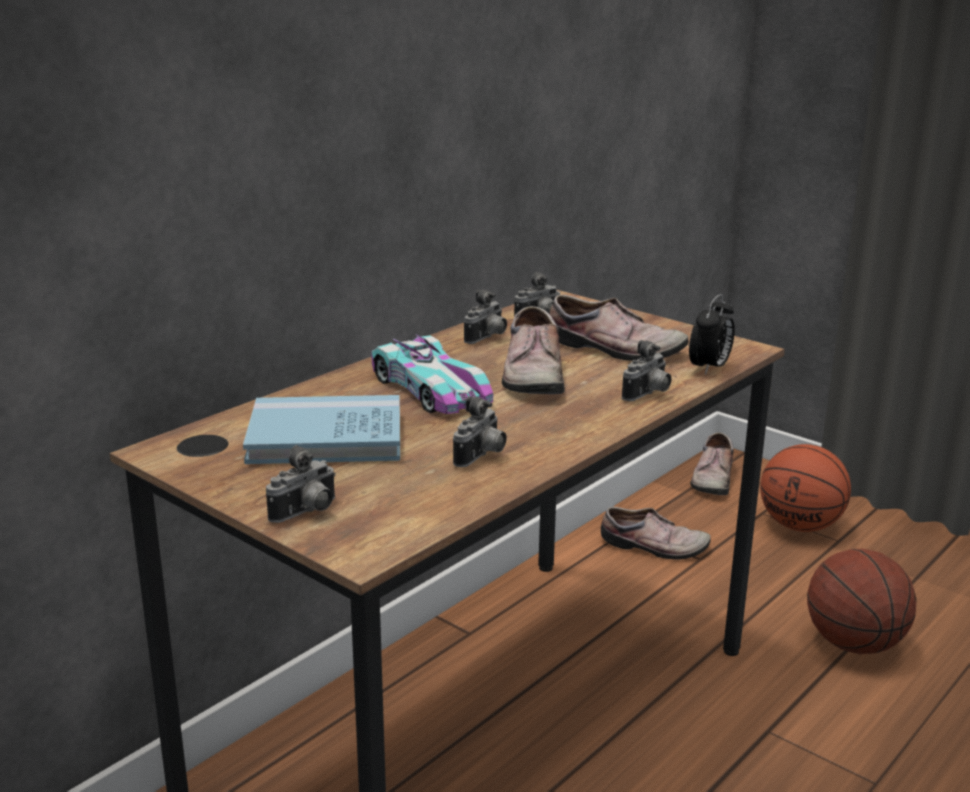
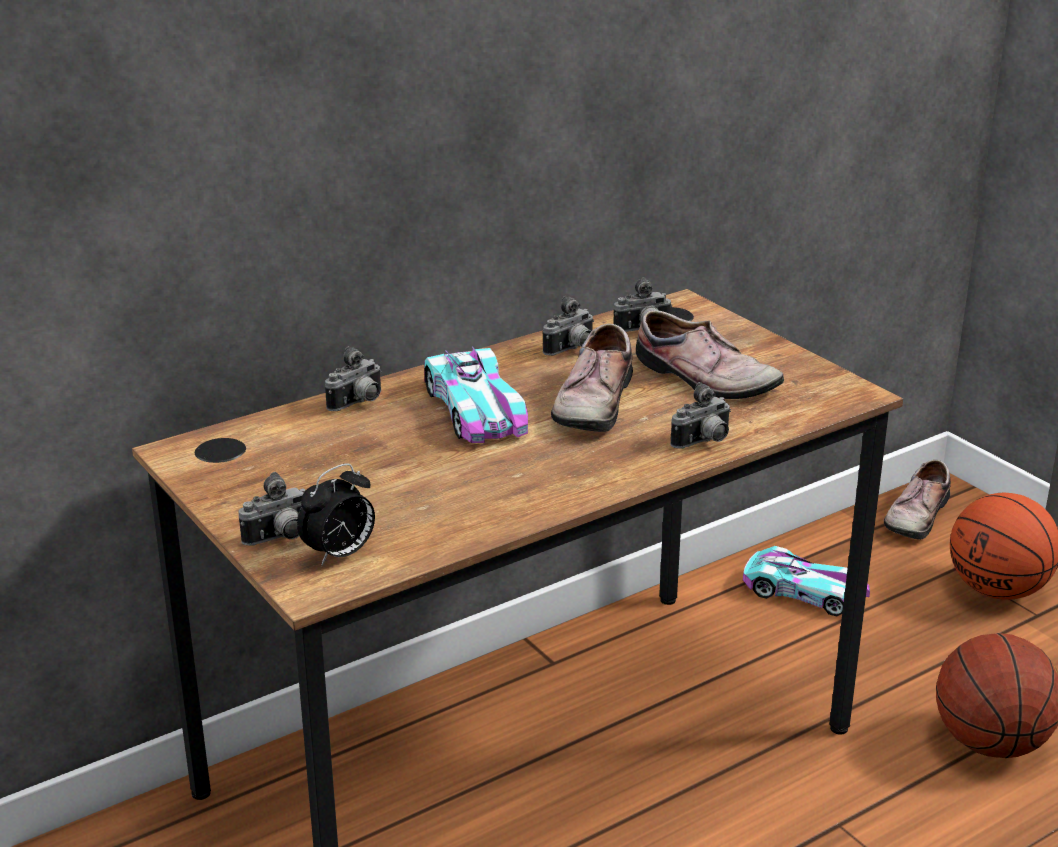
camera: 15 degrees right, 5 degrees up
(326, 437) = (340, 455): blue book -> none
(482, 457) = (483, 497): camera -> camera (358, 403)
(654, 547) = (805, 592): shoe -> toy car
(709, 368) = (795, 416): alarm clock -> alarm clock (339, 554)

